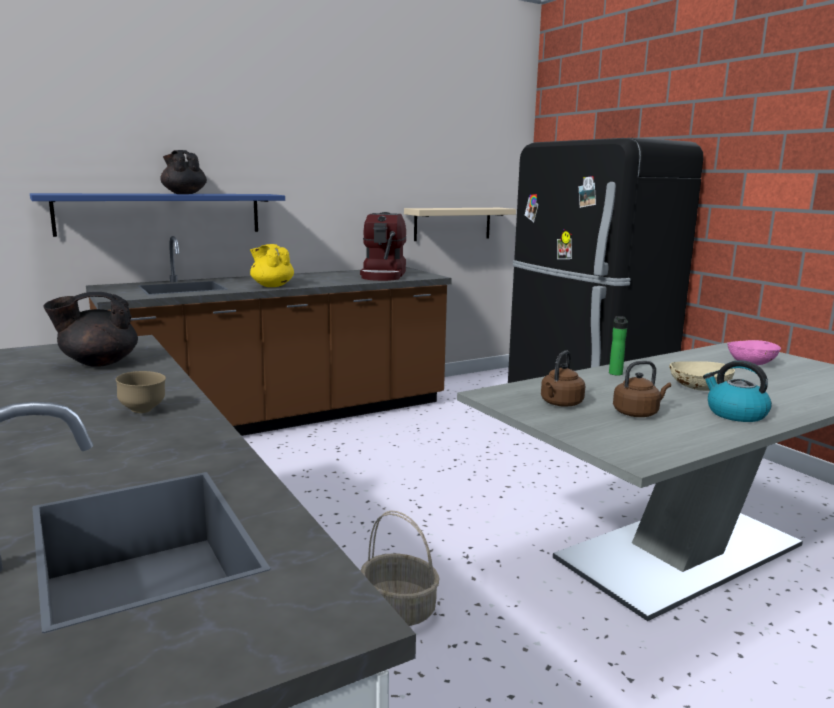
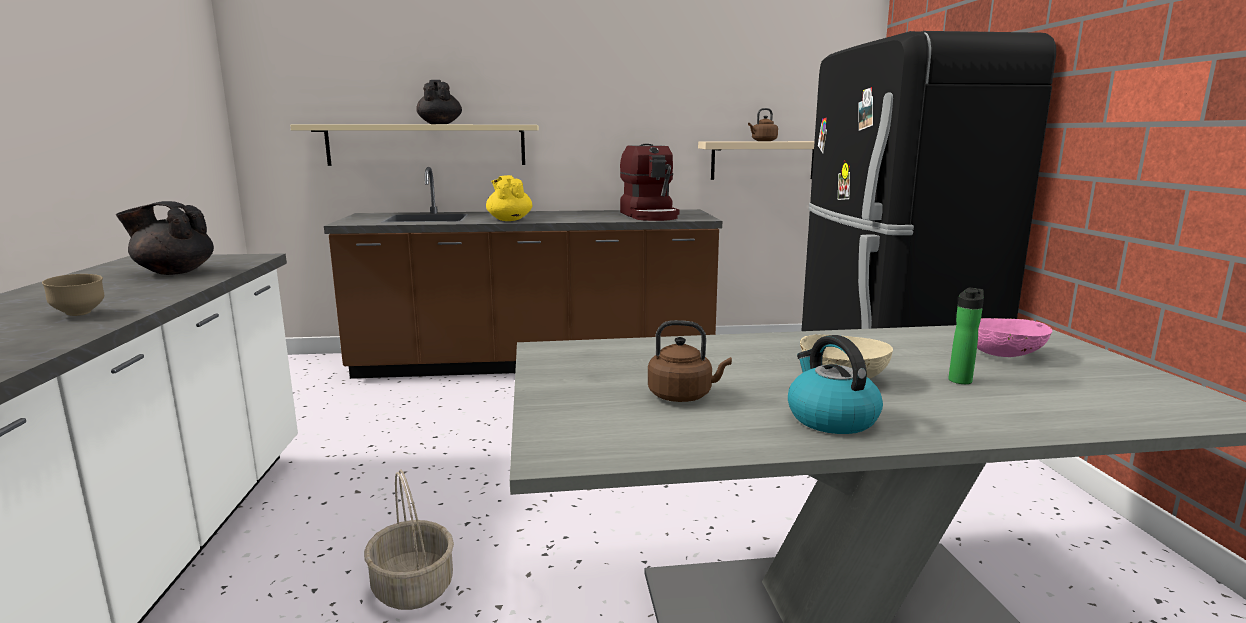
camera: 25 degrees right, 0 degrees up
(161, 213) = (426, 145): blue shelf -> beige shelf
(384, 275) = (650, 216): coffee machine -> coffee machine turned 45 degrees counterclockwise
(560, 404) = (606, 370): brown kettle -> brown kettle (763, 141)
(615, 373) = (760, 343): bottle -> bottle (960, 379)

